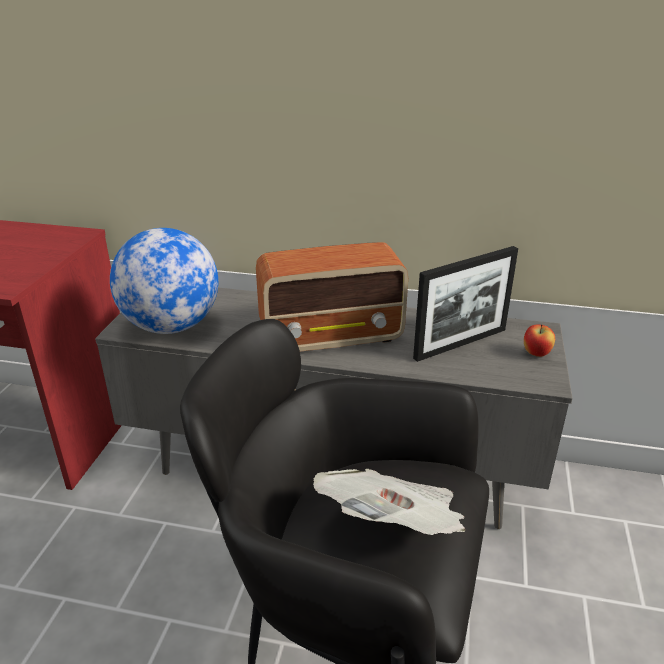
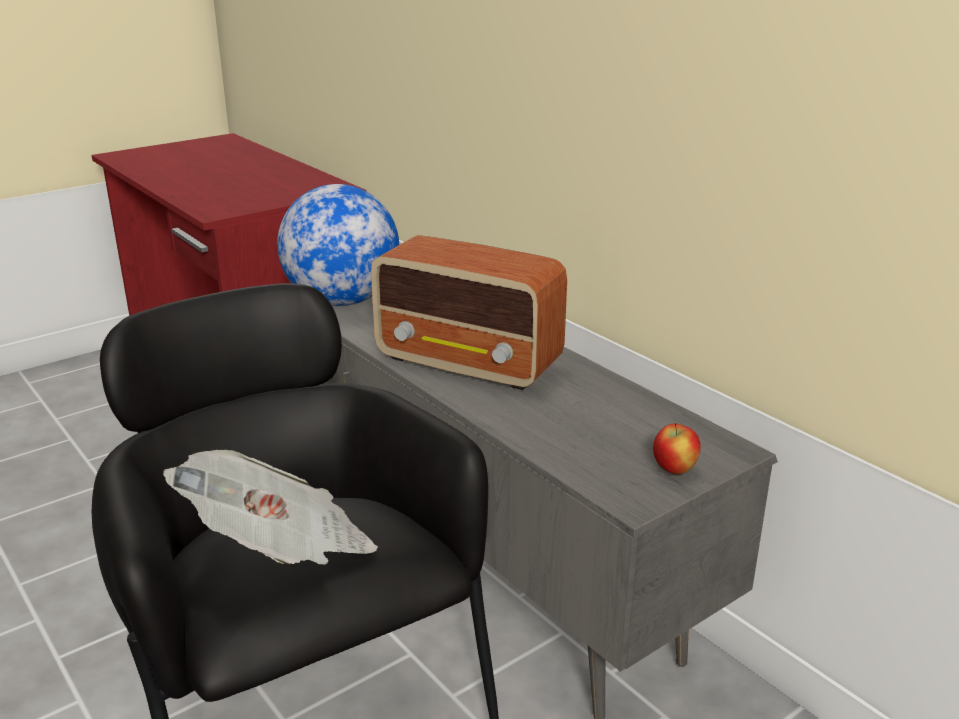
camera: 40 degrees right, 5 degrees down
(460, 344) = (597, 423): picture frame -> none

